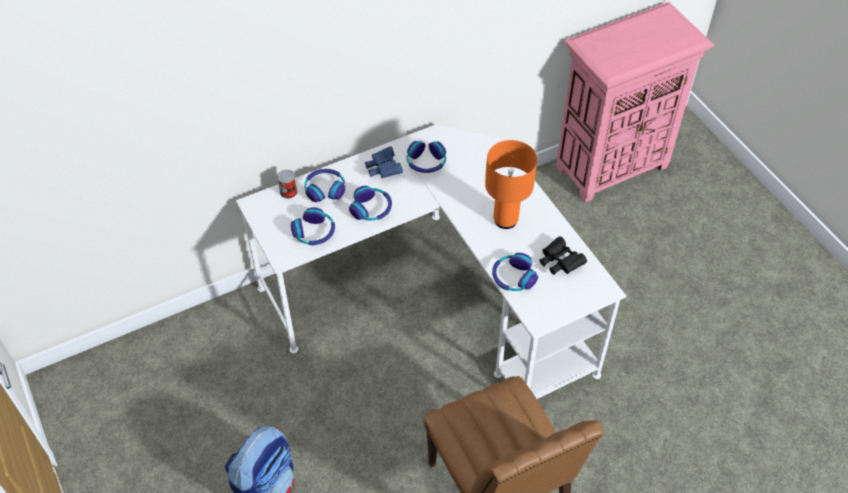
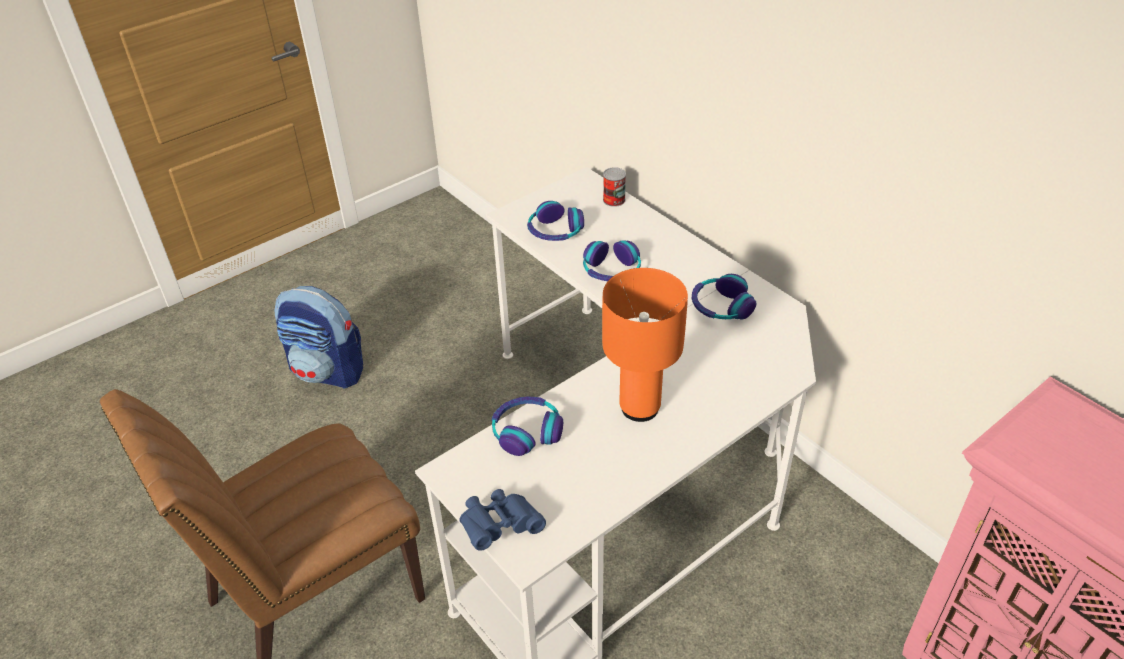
camera: 80 degrees right, 10 degrees down
(325, 189) = (630, 226): headphones -> none
(383, 169) = (688, 269): blue binoculars -> blue binoculars (500, 526)
(559, 262) = (571, 485): black binoculars -> none

